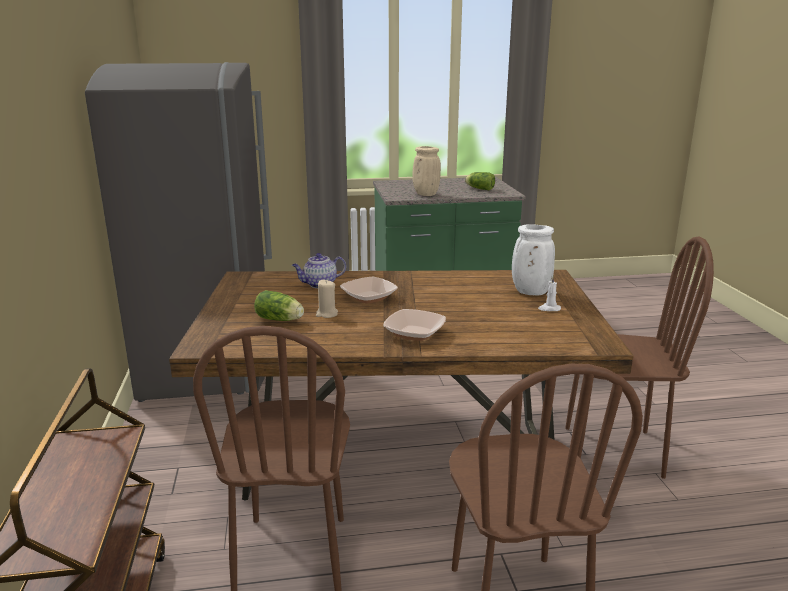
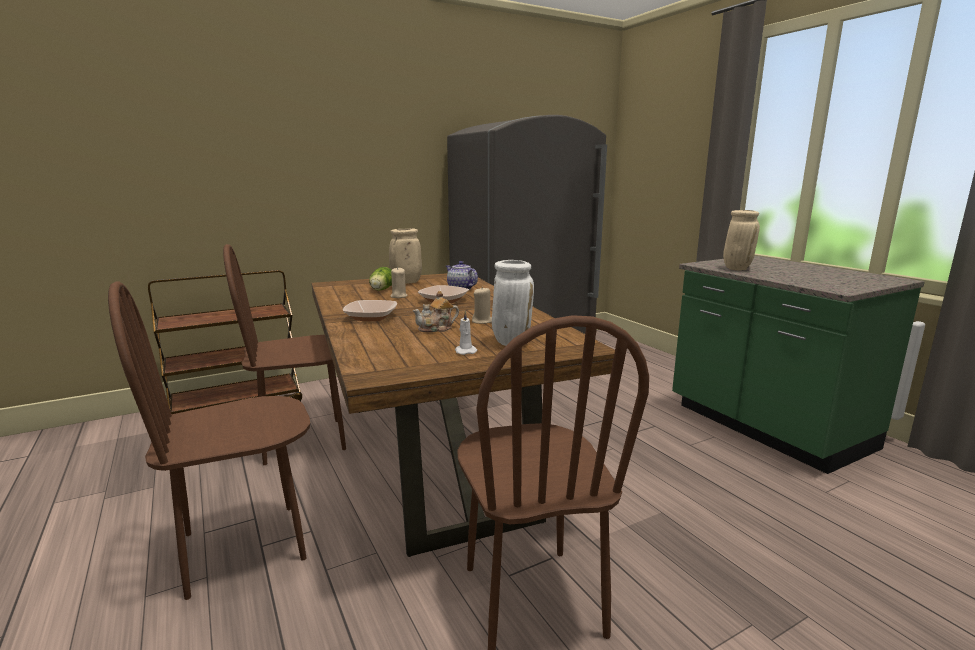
camera: 70 degrees right, 5 degrees down
(252, 304) = (406, 282): none -> beige vase
(462, 293) = (482, 321): none -> beige candle
(477, 311) = (436, 328): none -> teapot
(479, 188) = (825, 279): lettuce -> none

